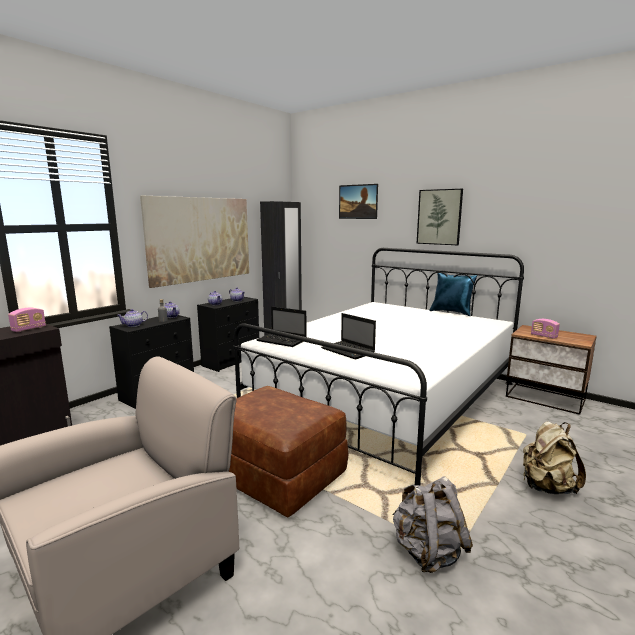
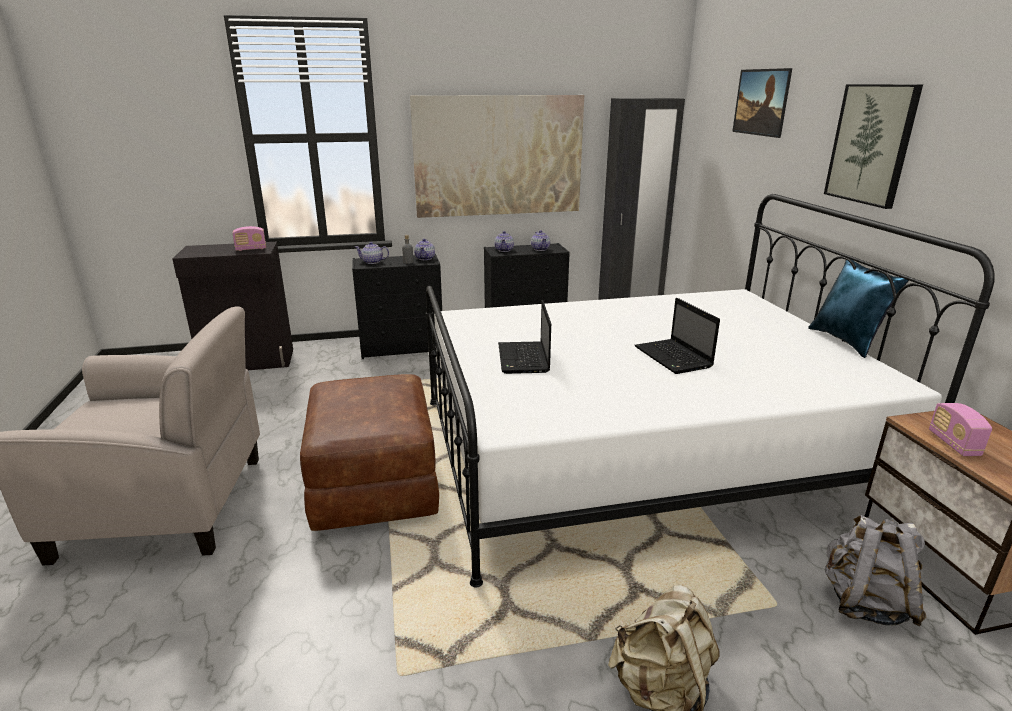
camera: 40 degrees right, 10 degrees up
(282, 341) = (482, 321): laptop -> laptop (674, 358)
(428, 552) = (377, 651): grey backpack -> grey backpack (864, 603)

